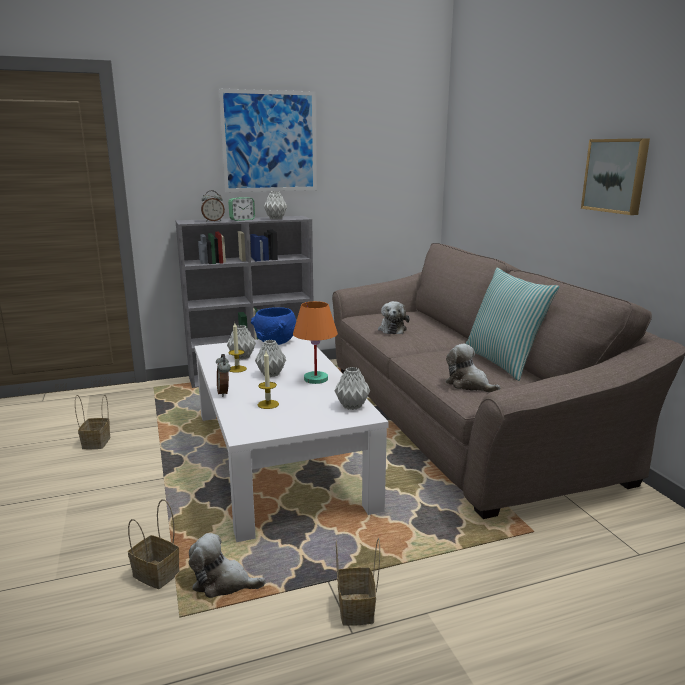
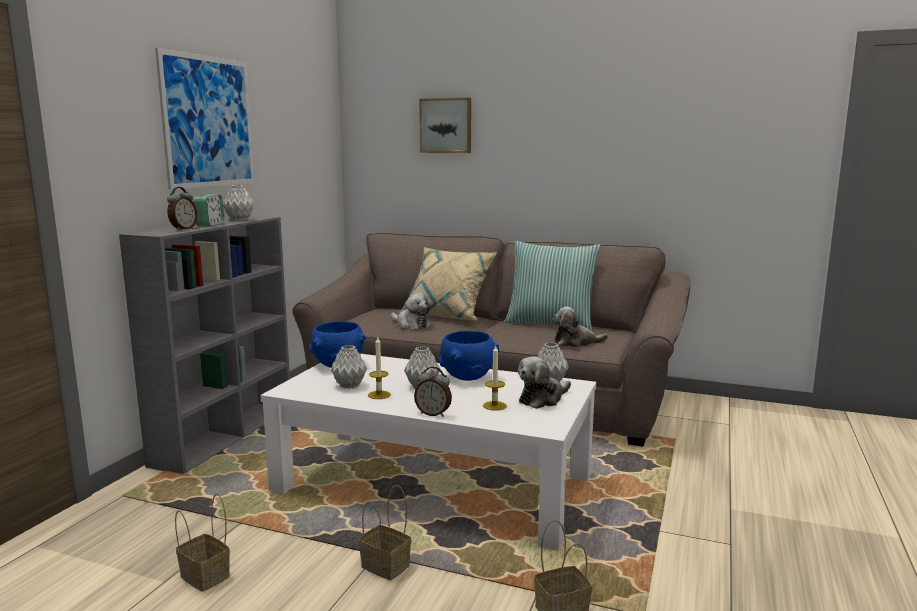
camera: 50 degrees left, 5 degrees down
(223, 583) = (614, 578): plush toy -> plush toy (542, 399)
(316, 379) = (467, 377): orange table lamp -> blue bowl
(357, 610) = (705, 532): basket -> basket (387, 566)
(441, 330) = (448, 315): none -> beige pillow
(616, 175) = (594, 154): picture -> picture (446, 125)

